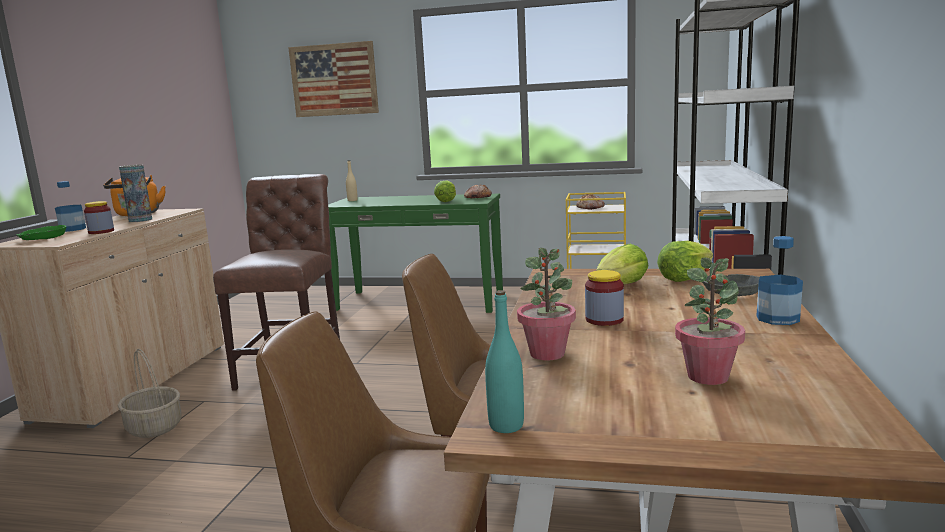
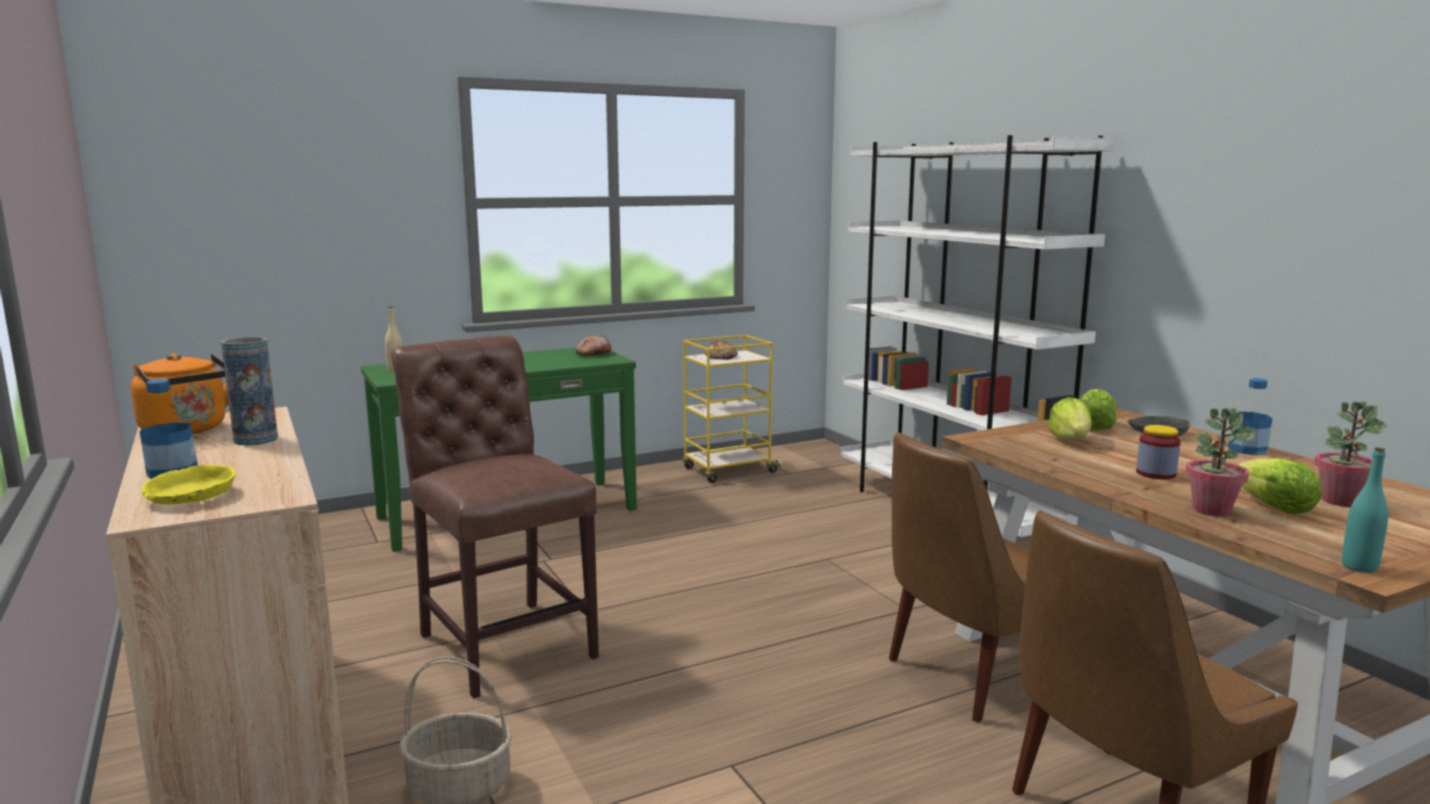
camera: 40 degrees left, 0 degrees up
(43, 238) = (190, 496): green bowl -> yellow bowl
(101, 232) = (276, 468): jar -> none
(334, 80) = (317, 173): picture -> none
(446, 201) = (563, 361): lettuce -> lettuce (1274, 508)

